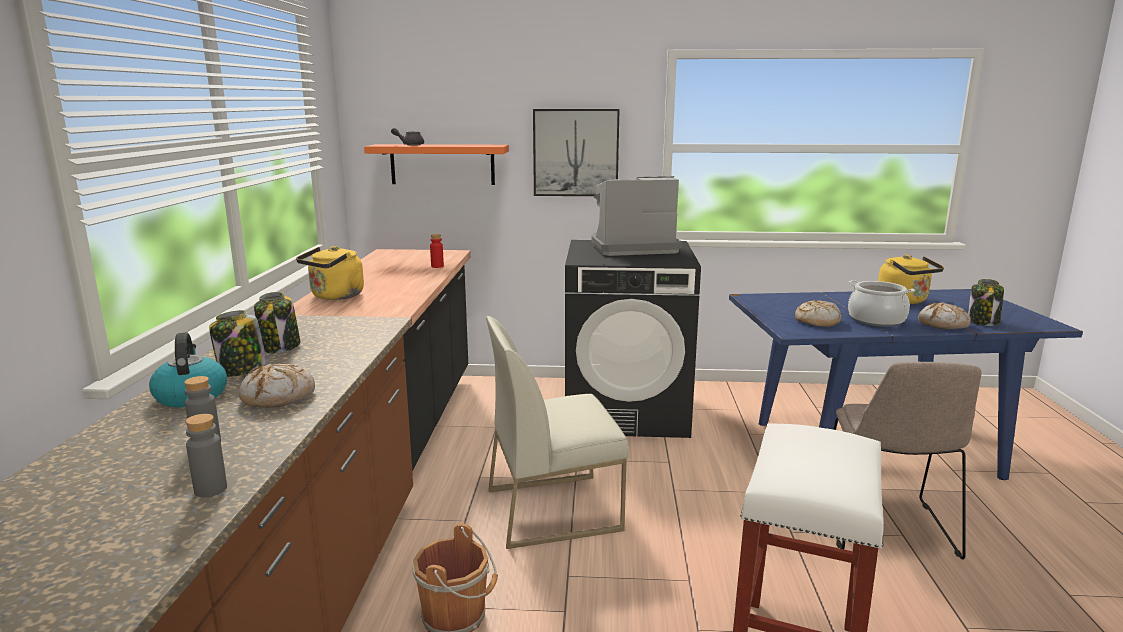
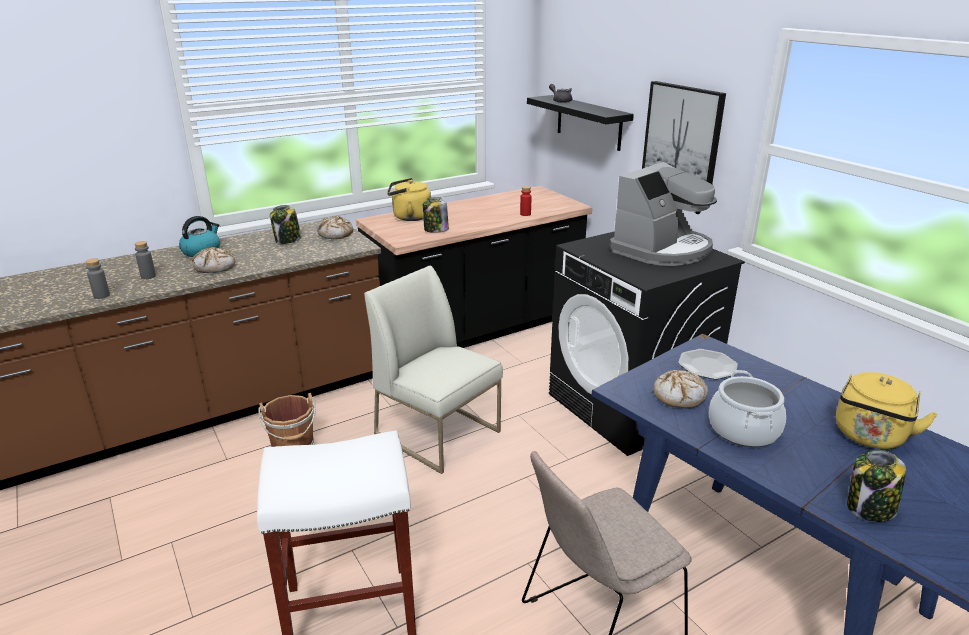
camera: 55 degrees right, 10 degrees up
(242, 371) = (244, 247): jar -> jar (435, 230)
(442, 164) = (589, 122): orange shelf -> black shelf
(632, 248) = (662, 250): coffee machine -> coffee machine turned 90 degrees clockwise
(780, 305) = (707, 365): none -> plate
(943, 324) = (802, 478): bread -> bread (335, 234)

